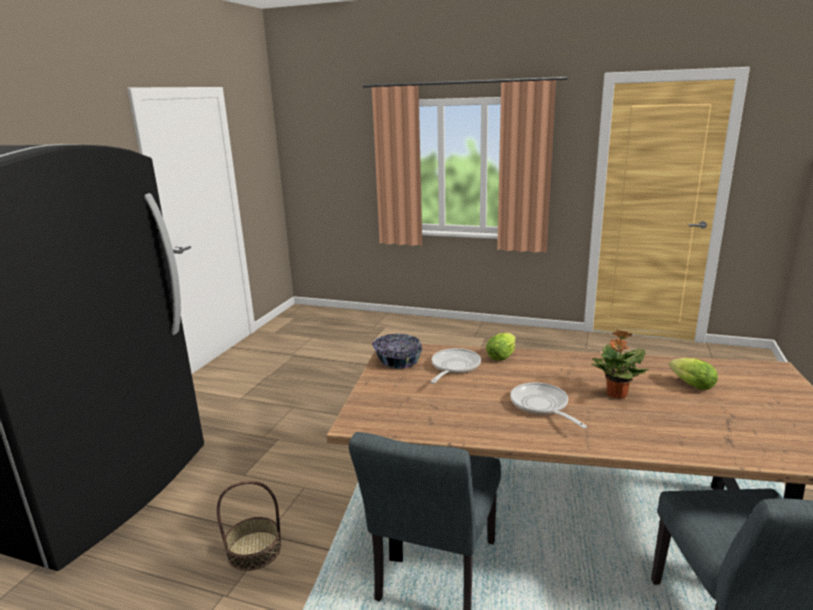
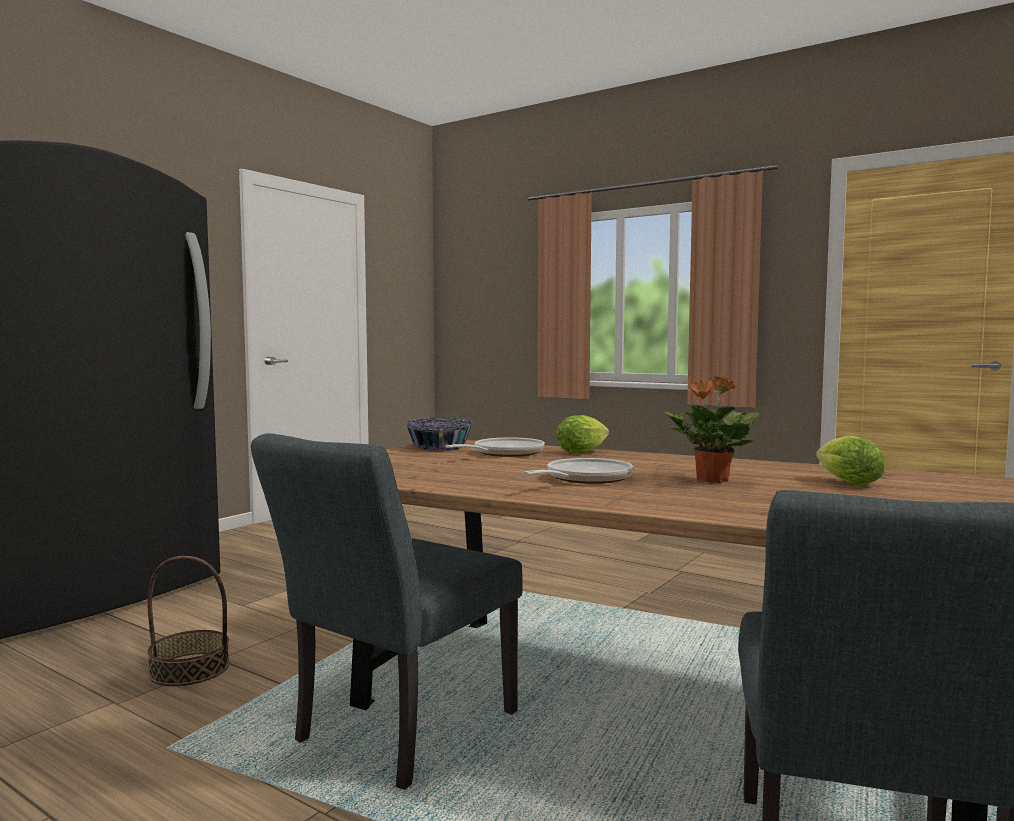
camera: 15 degrees right, 15 degrees down
(541, 406) = (584, 479): frying pan -> frying pan turned 45 degrees clockwise

